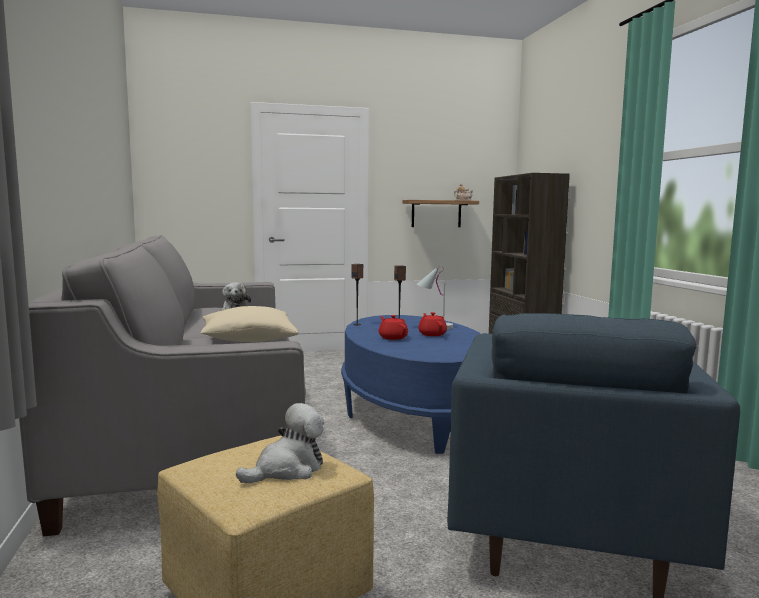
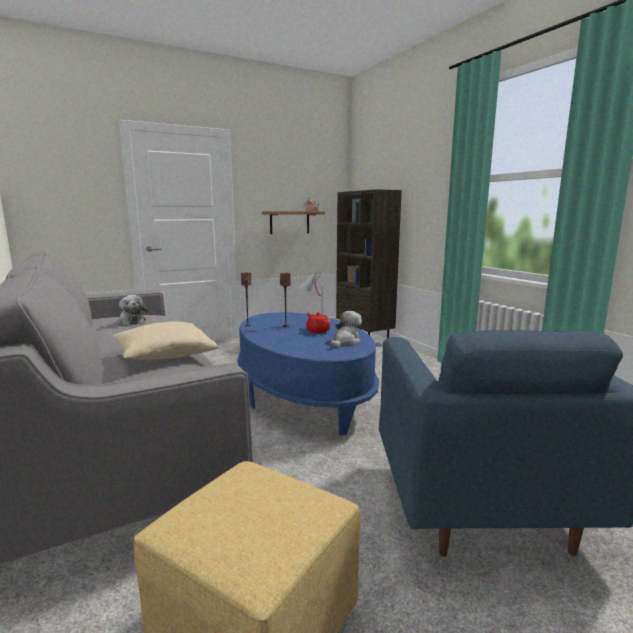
camera: 15 degrees left, 5 degrees up
(287, 469) = (276, 511): plush toy -> plush toy (346, 342)
(392, 337) = (287, 337): red teapot -> none

